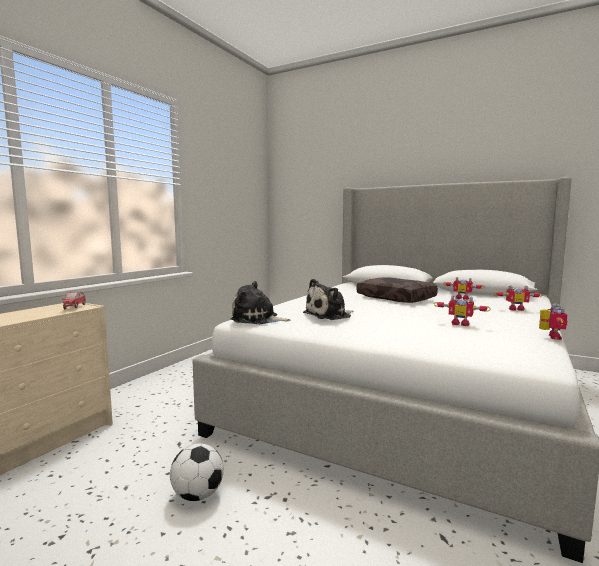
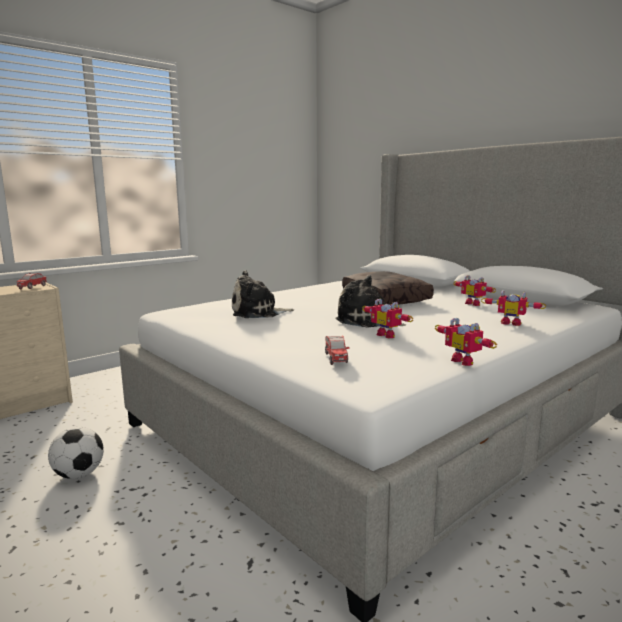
camera: 20 degrees right, 5 degrees up
(257, 319) = (182, 311): plush toy -> plush toy (367, 321)
(470, 344) = (336, 359): none -> toy car
(550, 336) = (465, 361): toy robot -> toy robot turned 105 degrees clockwise

